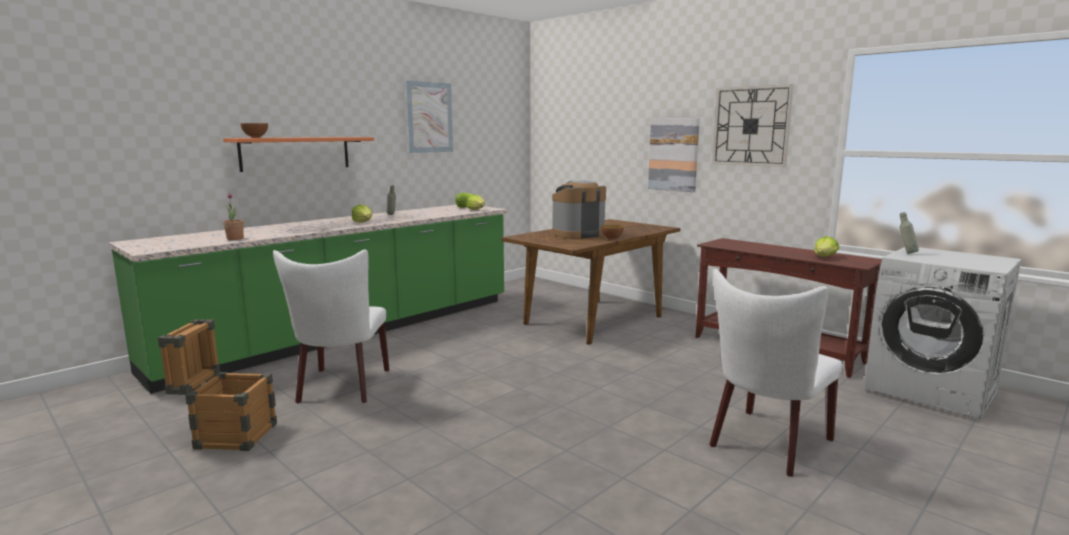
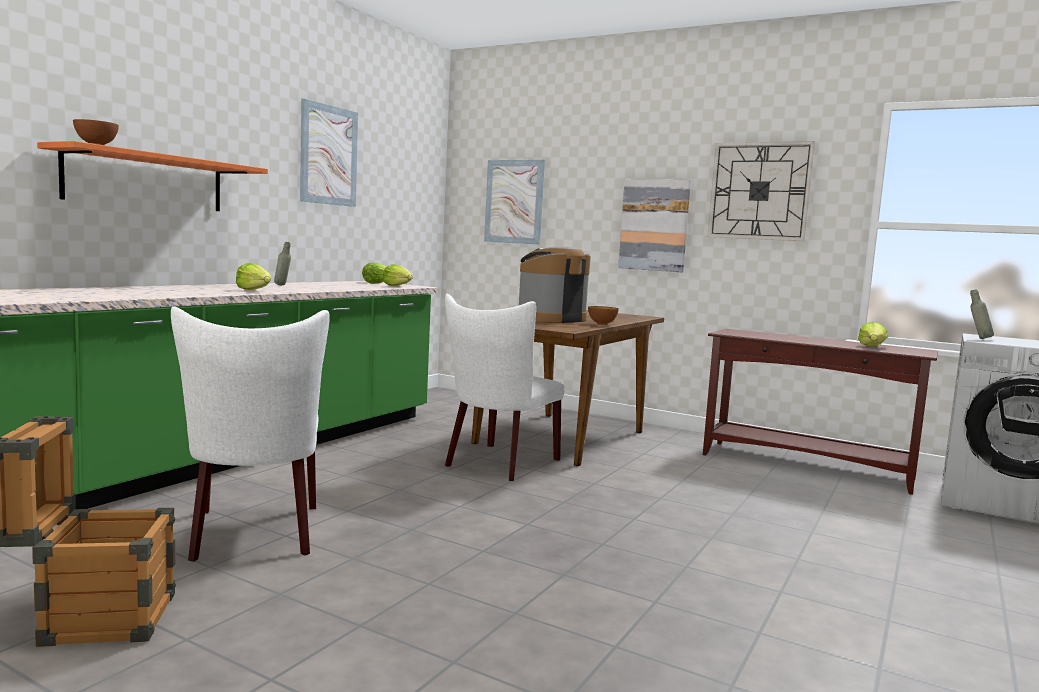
camera: 15 degrees left, 5 degrees down
(235, 239) = (68, 297): potted plant -> none
(576, 137) = (514, 202): none -> picture
(766, 445) = (893, 576): white chair -> white chair (498, 464)

